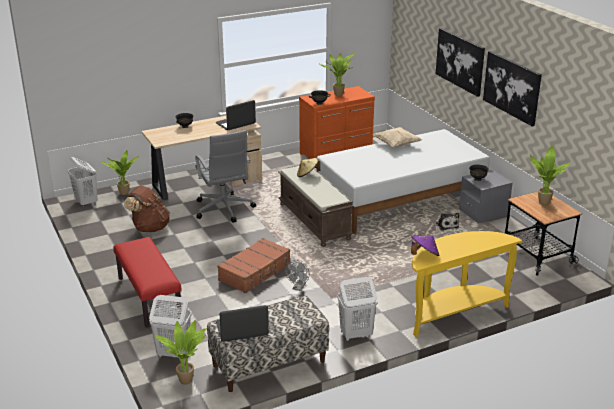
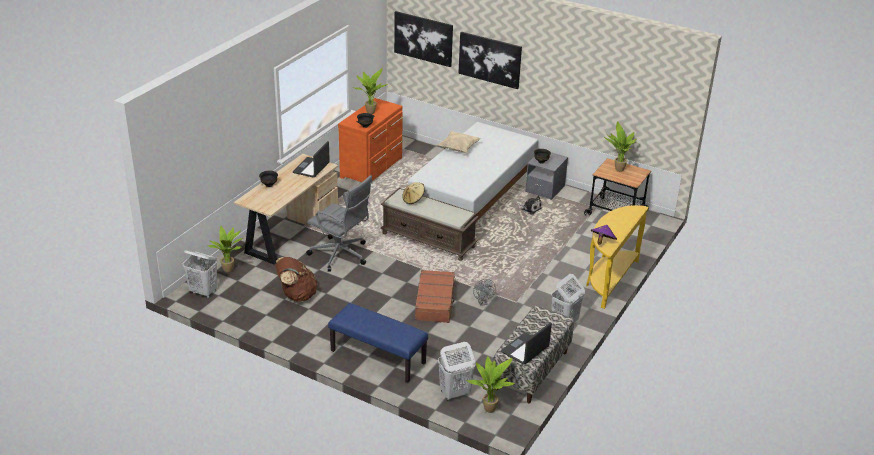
camera: 35 degrees left, 5 degrees up
(148, 297) = (377, 357): red bench -> blue bench
(512, 87) = (558, 77): picture -> picture (423, 38)

